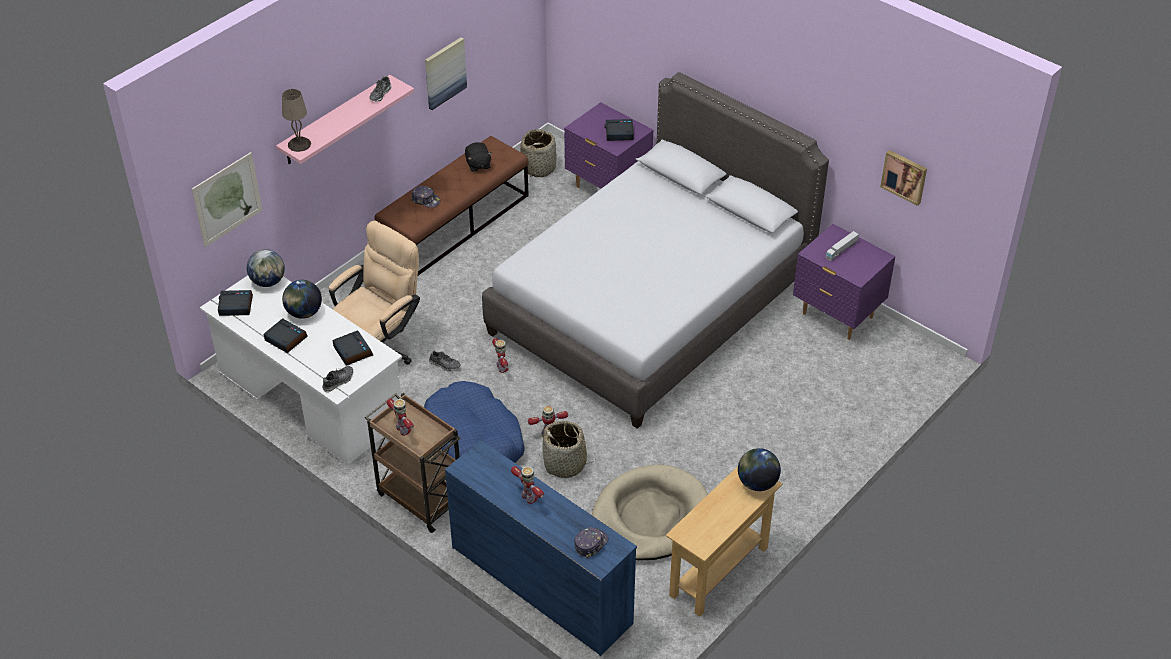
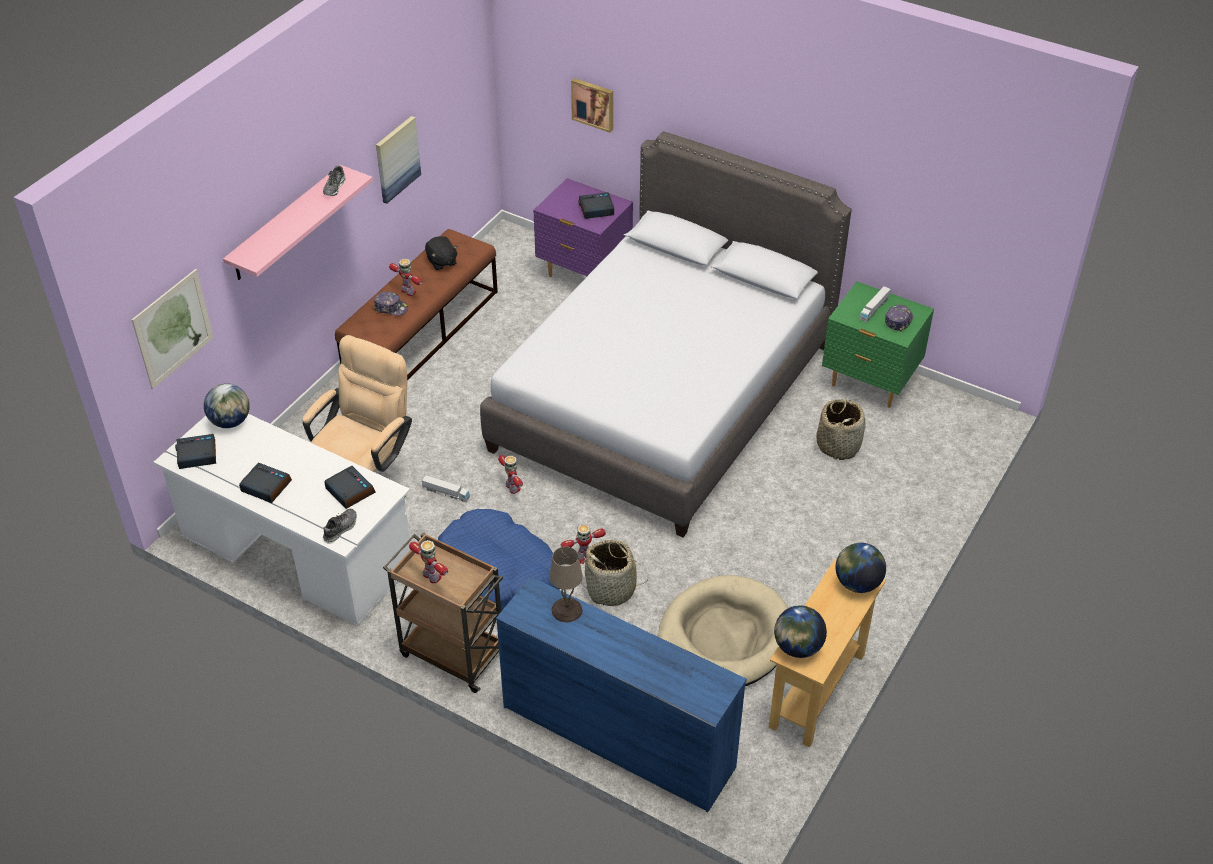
camera: 10 degrees left, 0 degrees up
(299, 144) = (250, 254): beige table lamp -> beige table lamp (566, 609)
(304, 313) = (281, 453): globe -> globe (797, 647)
(444, 365) = (446, 493): shoe -> toy truck
(529, 498) = (605, 638): toy robot -> toy robot (408, 292)
(539, 167) = (502, 259): basket -> basket (838, 445)
(590, 544) = (691, 684): cap -> cap (898, 320)
(837, 316) = (869, 383): purple nightstand -> green nightstand
(904, 176) = (945, 217): picture -> picture (593, 104)

